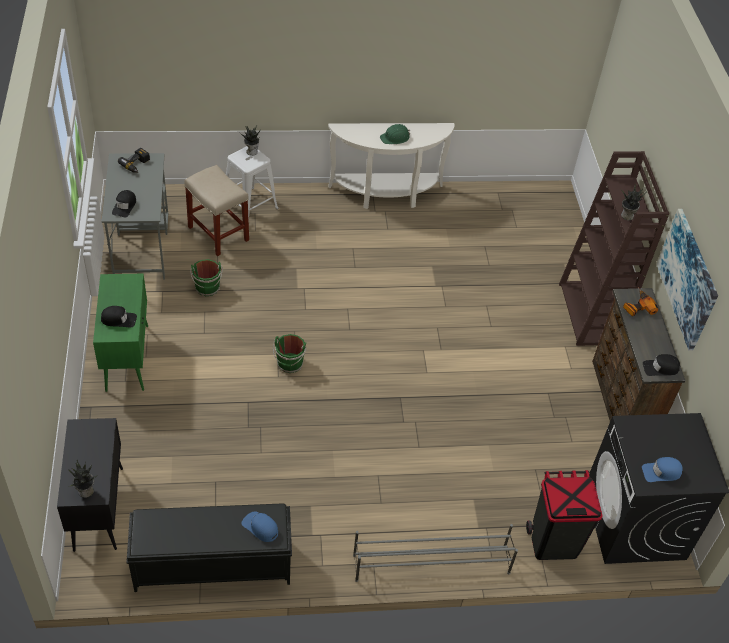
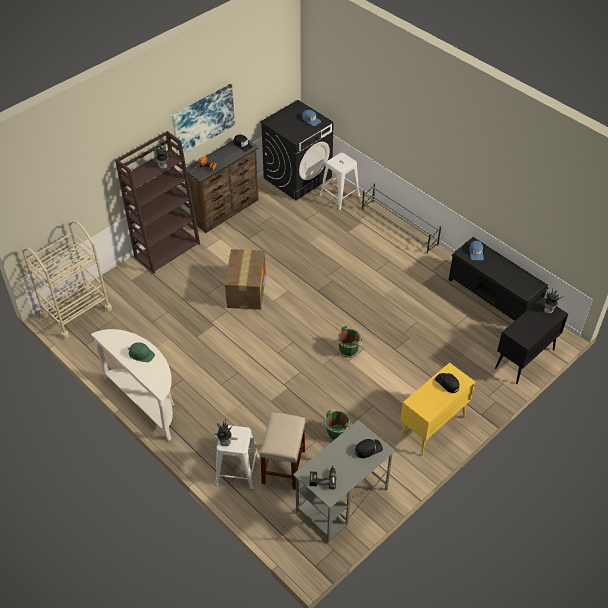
camera: 125 degrees left, 0 degrees up
(127, 357) = (432, 427): green cabinet -> yellow cabinet
(462, 339) = (246, 290): none -> cardboard box
(550, 206) = (76, 312): none -> beige cart
(553, 542) = (339, 196): black trash can -> white stool

